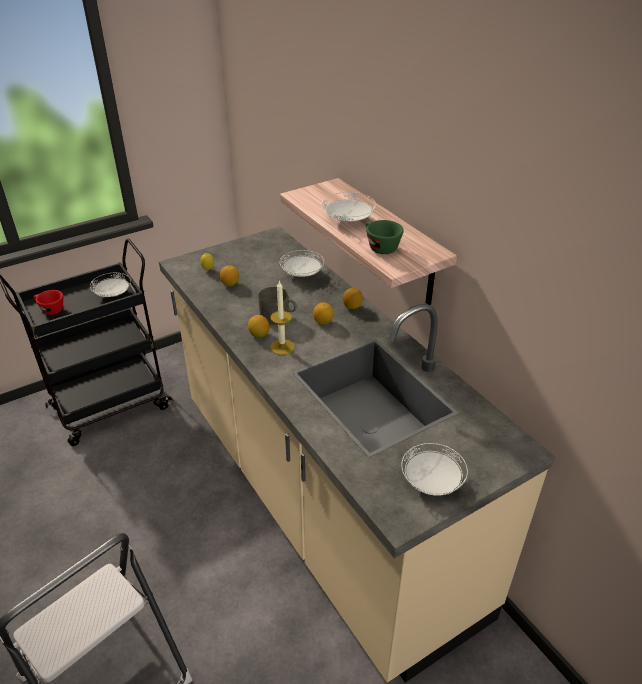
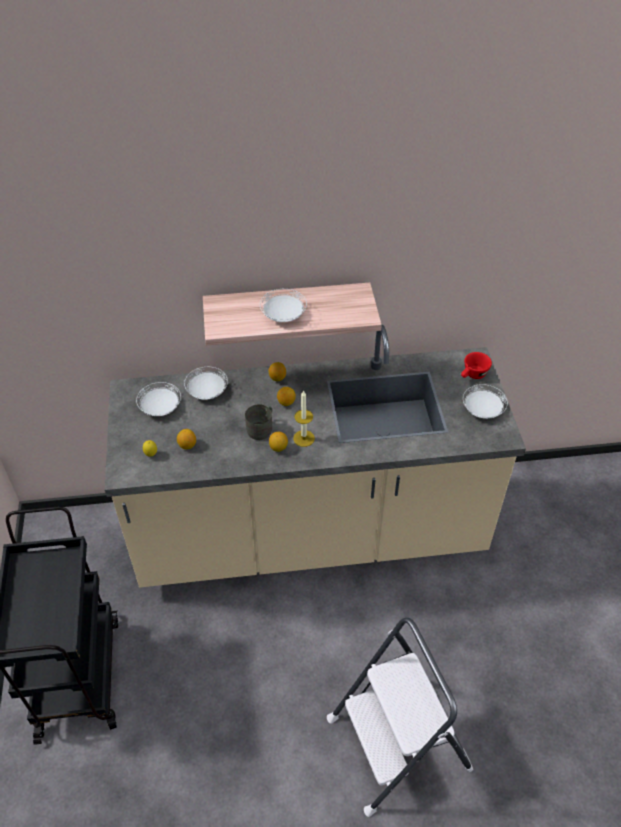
camera: 65 degrees left, 10 degrees up
(50, 309) = (36, 635): red cup -> red cup (473, 375)
(113, 294) = (50, 568): white plate -> white plate (160, 408)
(379, 247) = (335, 314): green cup -> none

